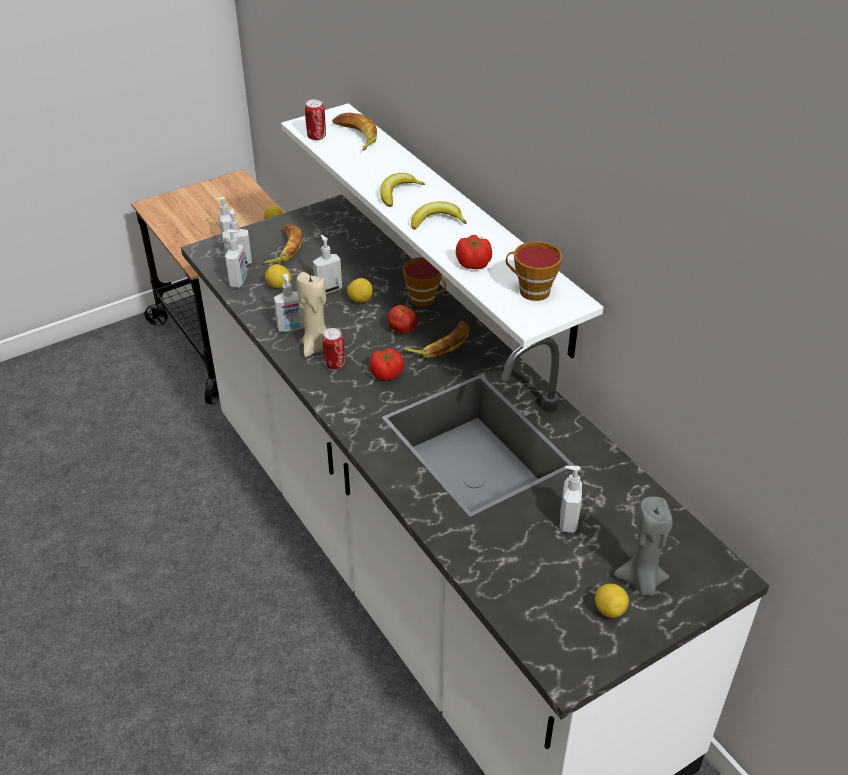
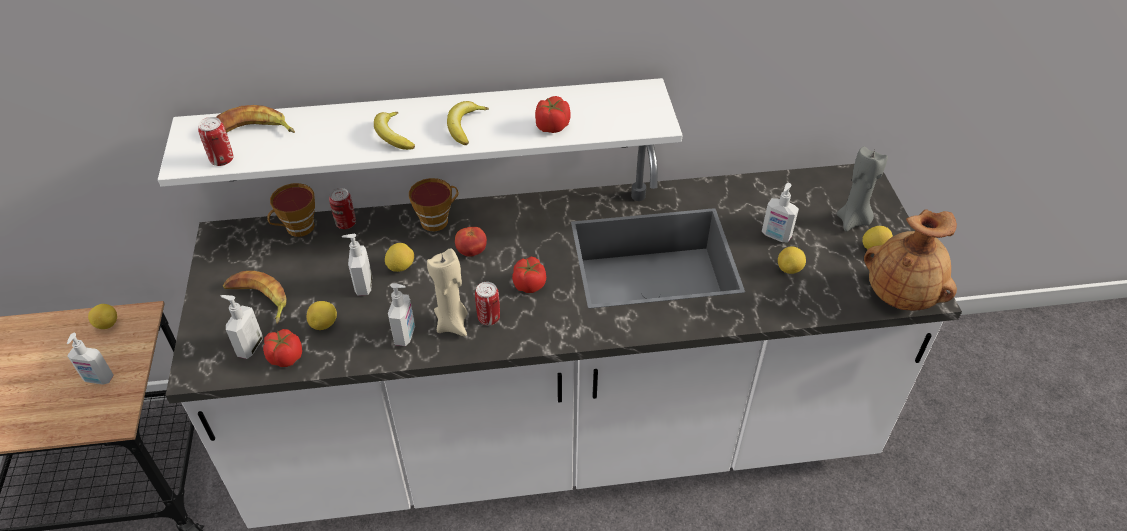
camera: 65 degrees left, 5 degrees up
(239, 281) = (285, 357): soap dispenser -> tomato
(387, 256) = (346, 223): none -> can
(441, 344) = (511, 232): banana -> none
(525, 543) = (789, 269): none -> lemon
(530, 291) = (616, 107): cup -> cup (297, 229)
(551, 647) = (901, 294): none -> brown vase

